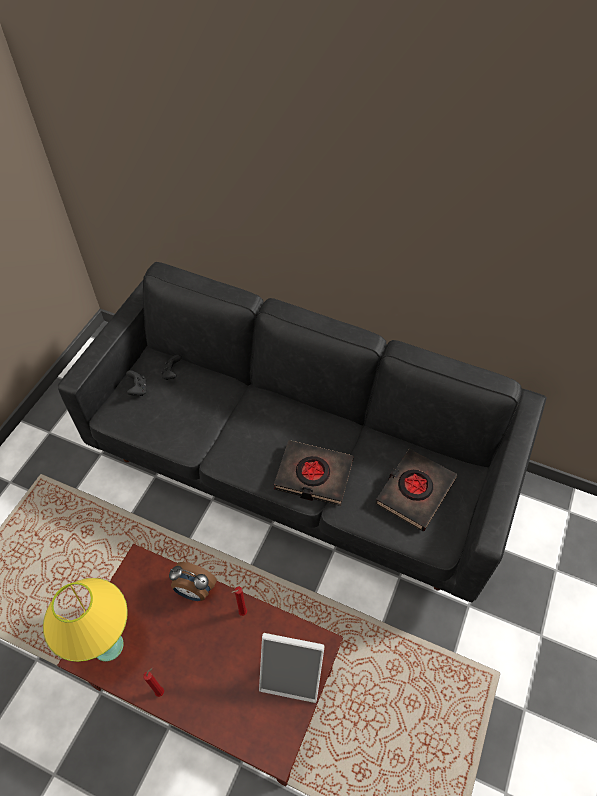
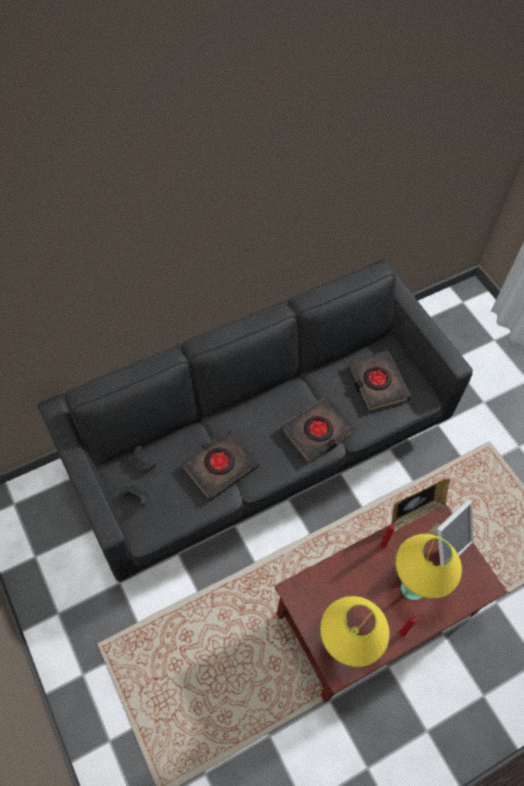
camera: 55 degrees left, 5 degrees up
(194, 590) = (344, 566): alarm clock -> none
(214, 425) = (220, 466): none -> black book
(217, 672) = (413, 588): none -> yellow table lamp
(301, 621) = (414, 514): none -> picture frame

